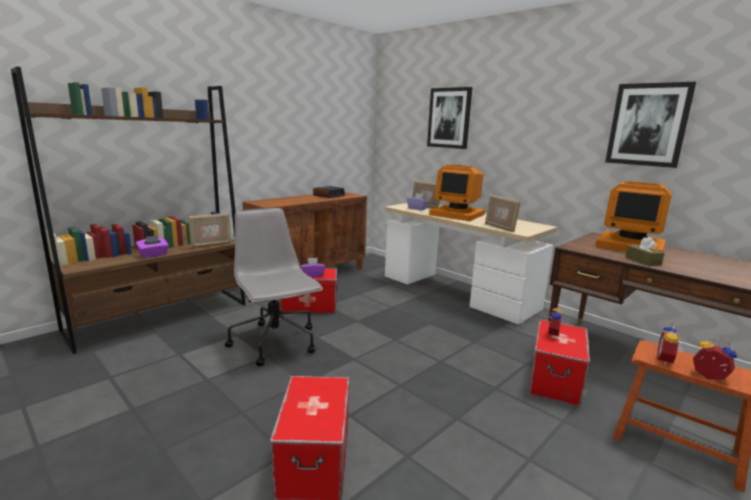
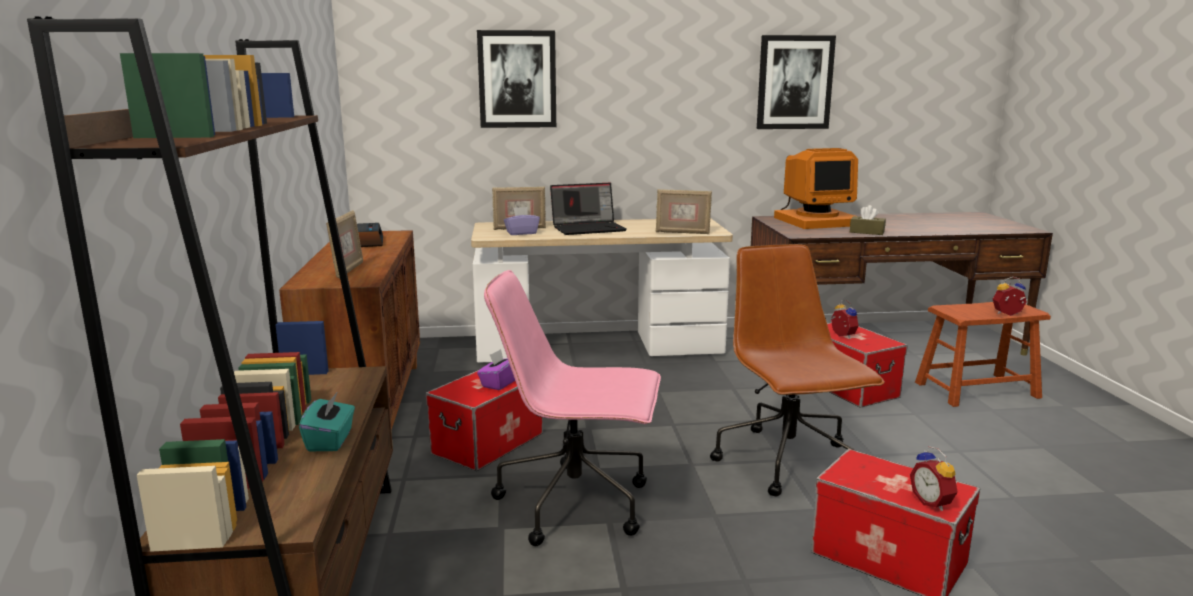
camera: 50 degrees left, 0 degrees up
(153, 255) = (330, 440): purple tissue box -> turquoise tissue box
(211, 245) = (357, 388): picture frame -> picture frame (348, 270)
(275, 343) = (577, 504): grey office chair -> pink office chair
(398, 388) = (788, 463): none -> brown office chair
(457, 214) = (589, 228): monitor -> laptop
(667, 361) = (975, 314): alarm clock -> alarm clock (933, 502)

